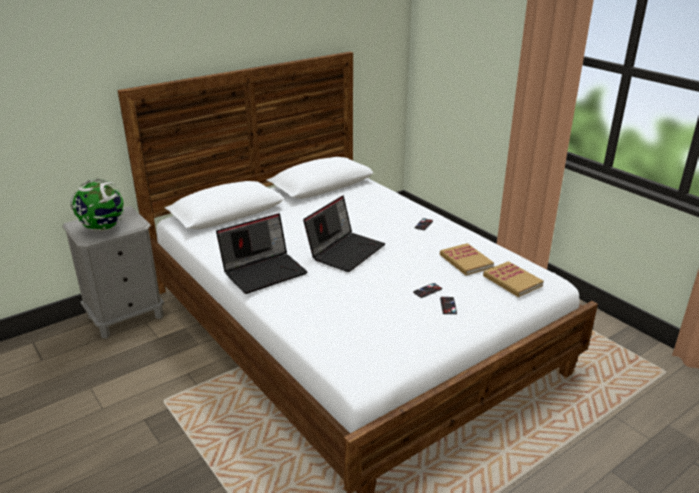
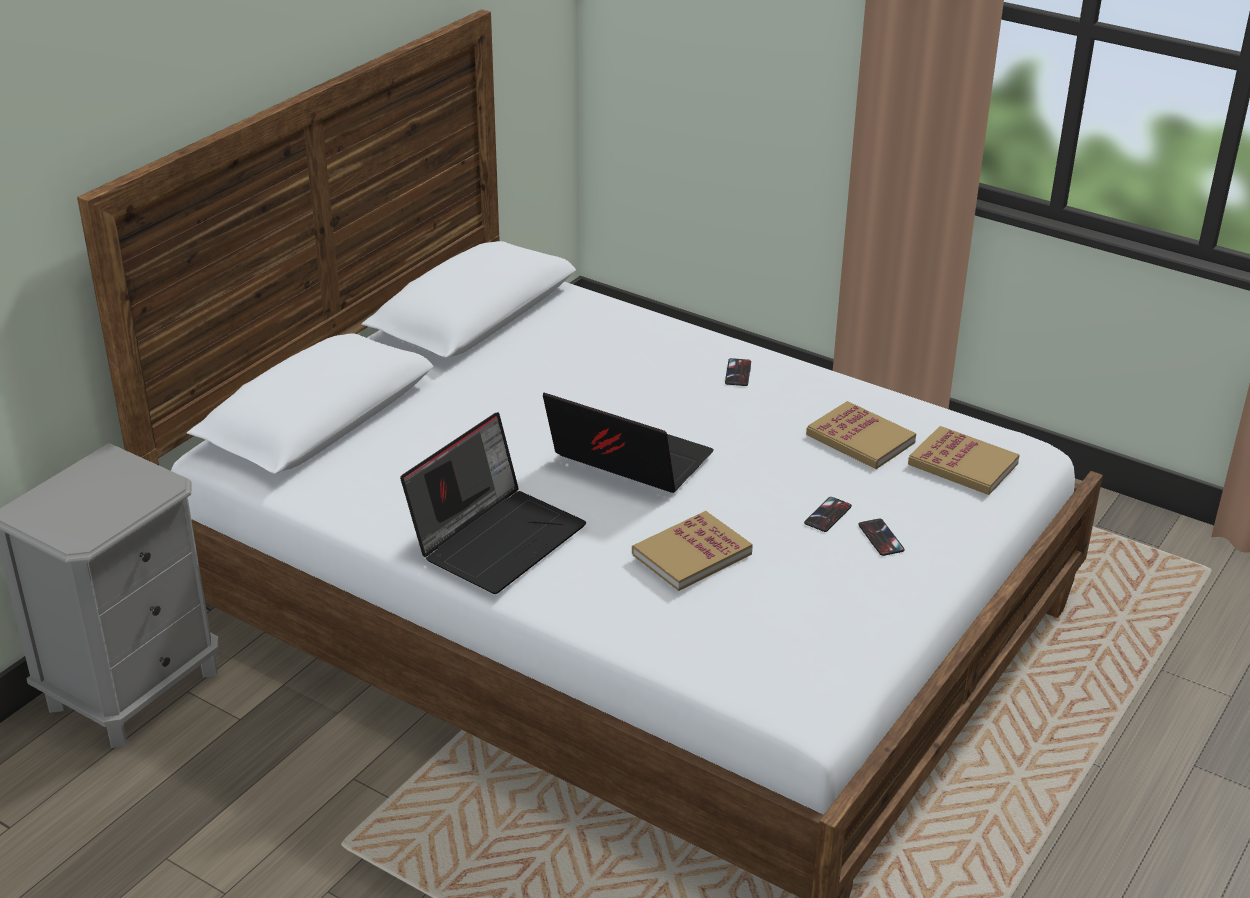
camera: 20 degrees left, 5 degrees up
(103, 228) = (94, 509): globe -> none
(345, 251) = (626, 461): laptop -> laptop turned 75 degrees counterclockwise
(347, 294) = (691, 554): none -> book

